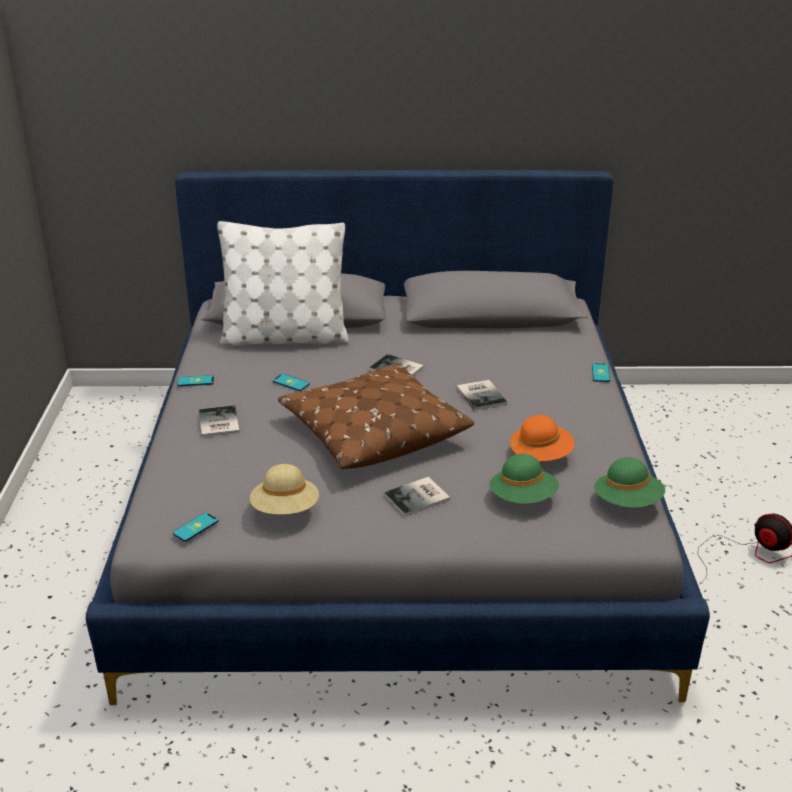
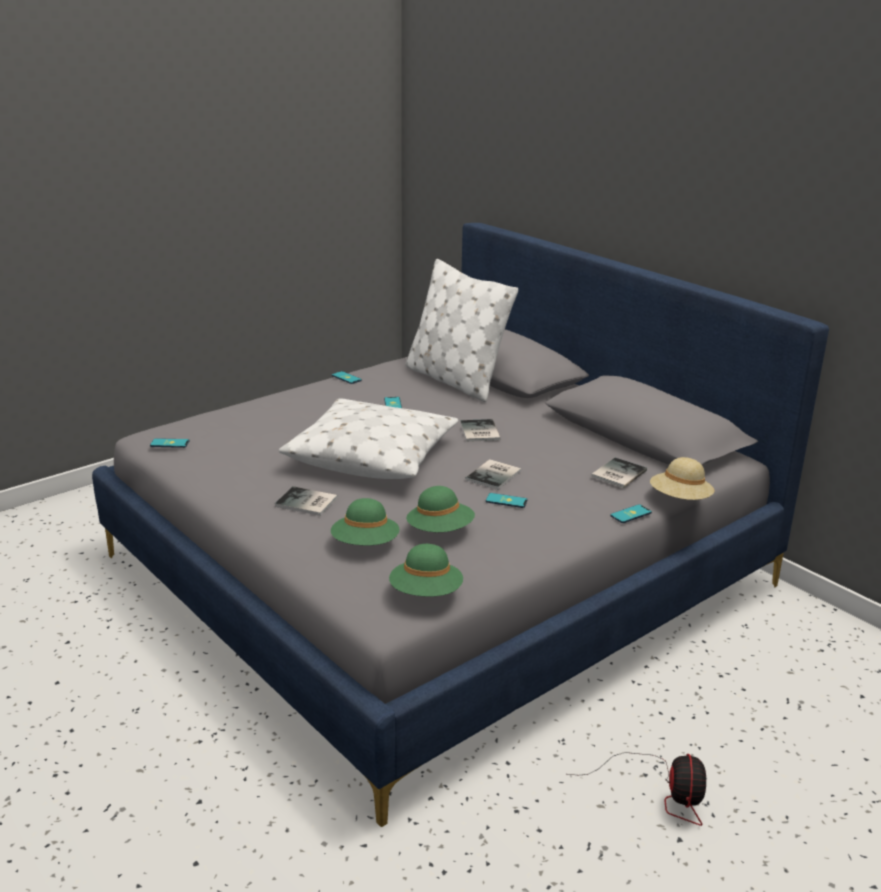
camera: 50 degrees right, 5 degrees down
(217, 423) = (303, 403): book -> book (617, 474)
(285, 510) = (224, 462): beige hat -> beige hat (680, 500)
(373, 432) = (372, 455): brown pillow -> white pillow
(527, 409) = (506, 501): none -> phone
(540, 456) = (440, 531): orange hat -> green hat

